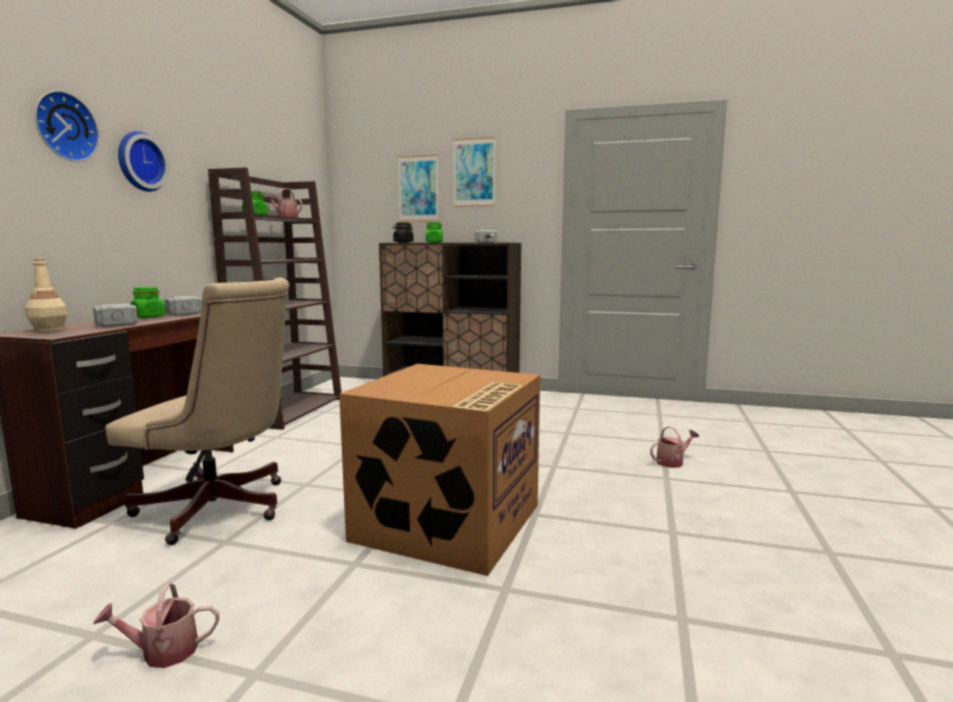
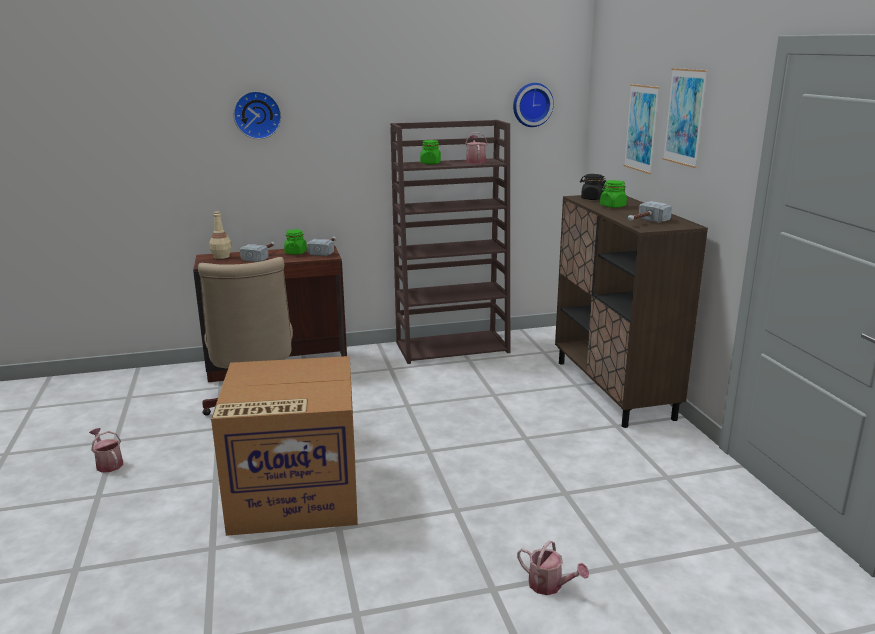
camera: 60 degrees right, 10 degrees up
(139, 162) = (320, 128): wall clock -> wall clock (532, 104)

